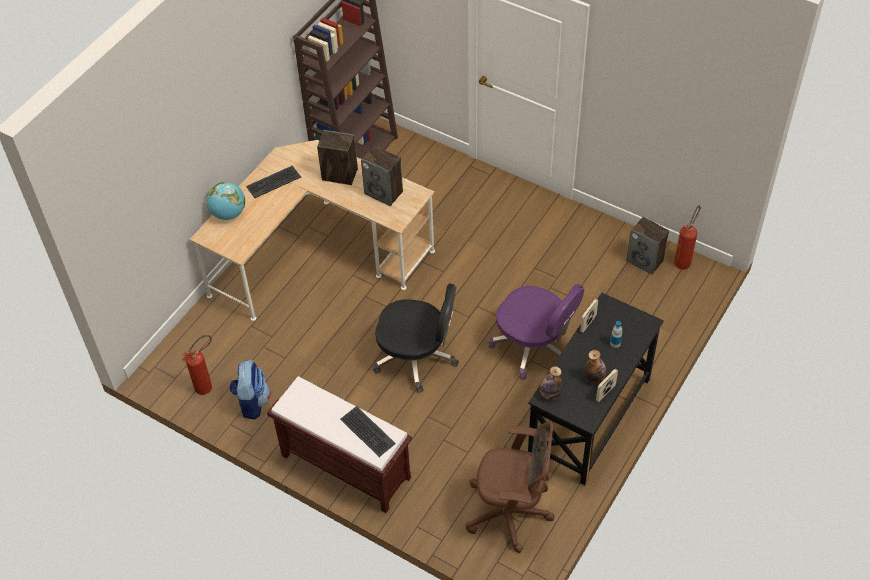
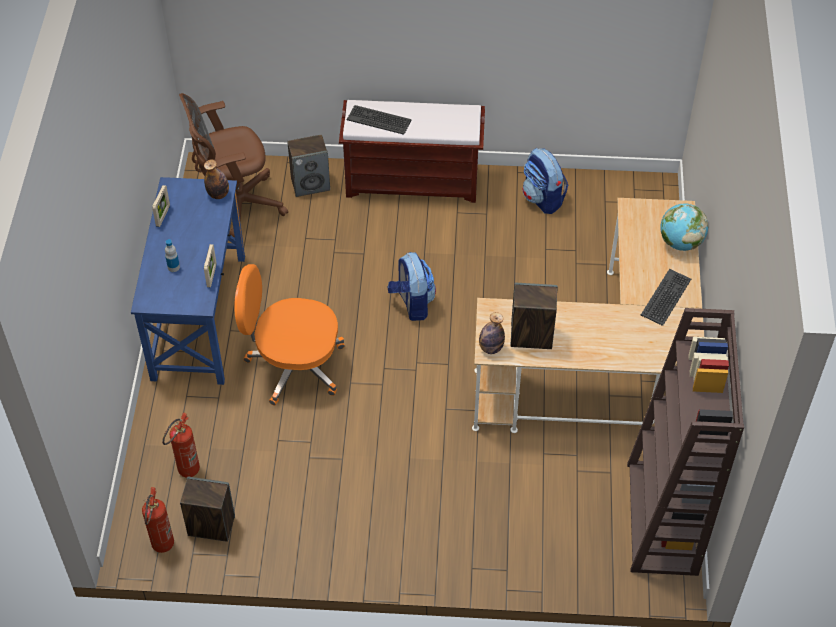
camera: 150 degrees right, 0 degrees up
(207, 385) = (597, 195): fire extinguisher -> fire extinguisher (185, 473)
(339, 175) = (599, 337): speaker -> speaker (310, 184)
(417, 357) = (412, 303): black office chair -> backpack
(534, 346) = (294, 365): purple office chair -> orange office chair
(590, 417) = (198, 317): black desk -> blue desk
(594, 378) = (180, 225): bottle -> bottle (490, 348)

